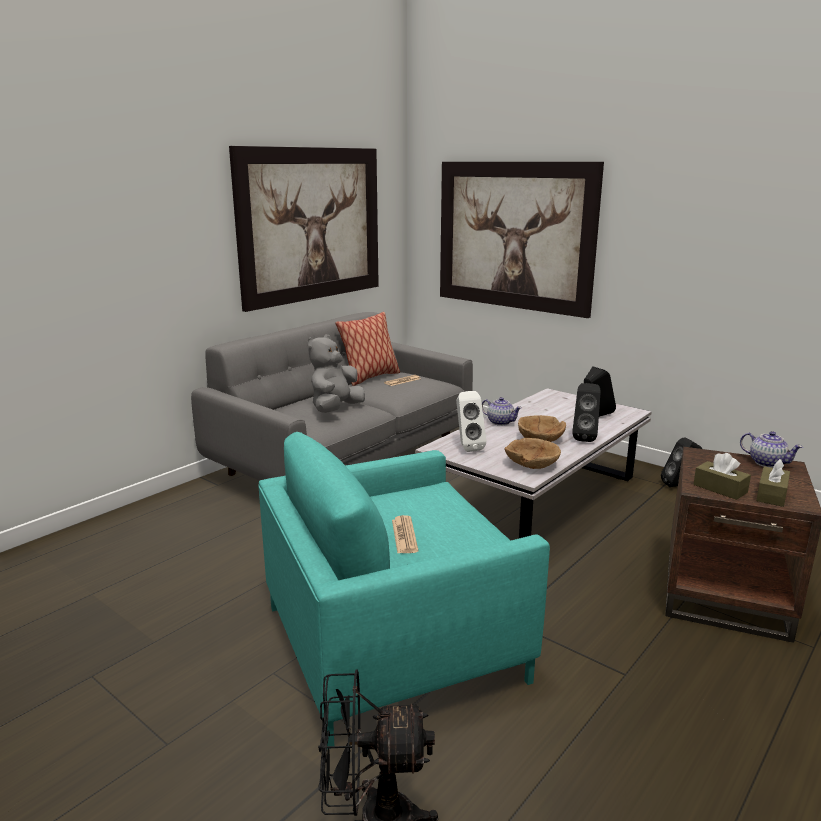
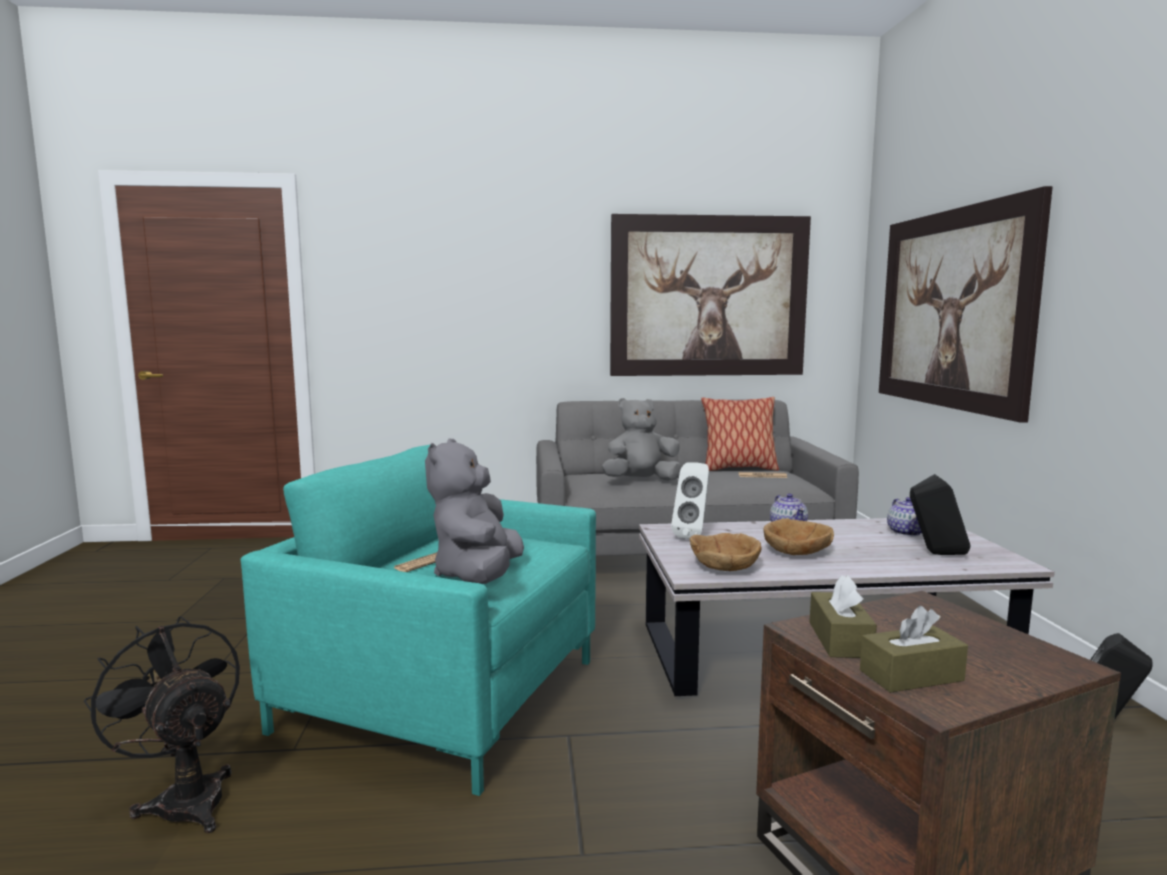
camera: 45 degrees right, 10 degrees down
(465, 532) = (478, 576): none -> grey plush toy
(584, 438) = (862, 566): black speaker -> none
(766, 463) = (1025, 647): teapot -> teapot (906, 532)

